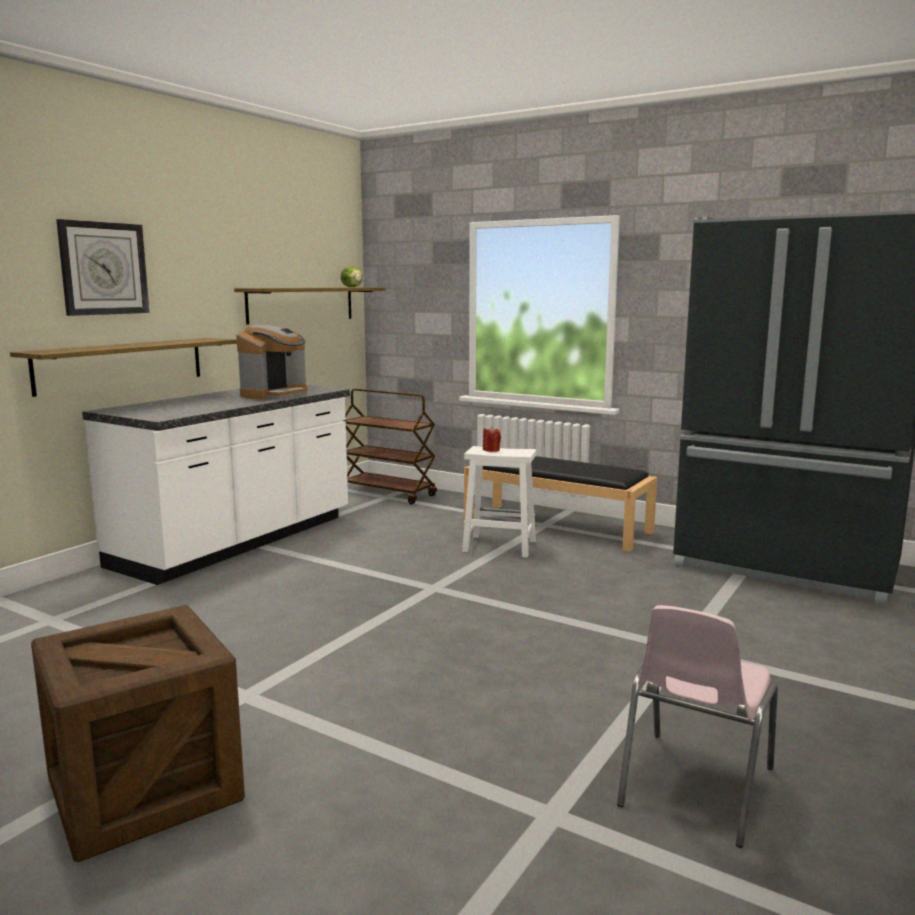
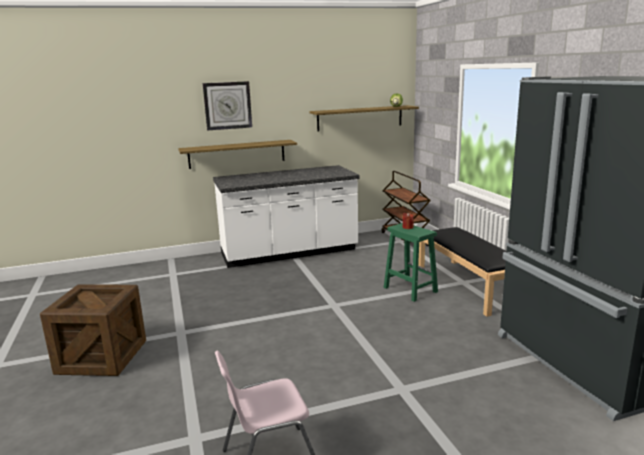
camera: 40 degrees right, 5 degrees up
(275, 395) = (311, 175): coffee machine -> none
(498, 546) = (409, 289): white stool -> green stool

